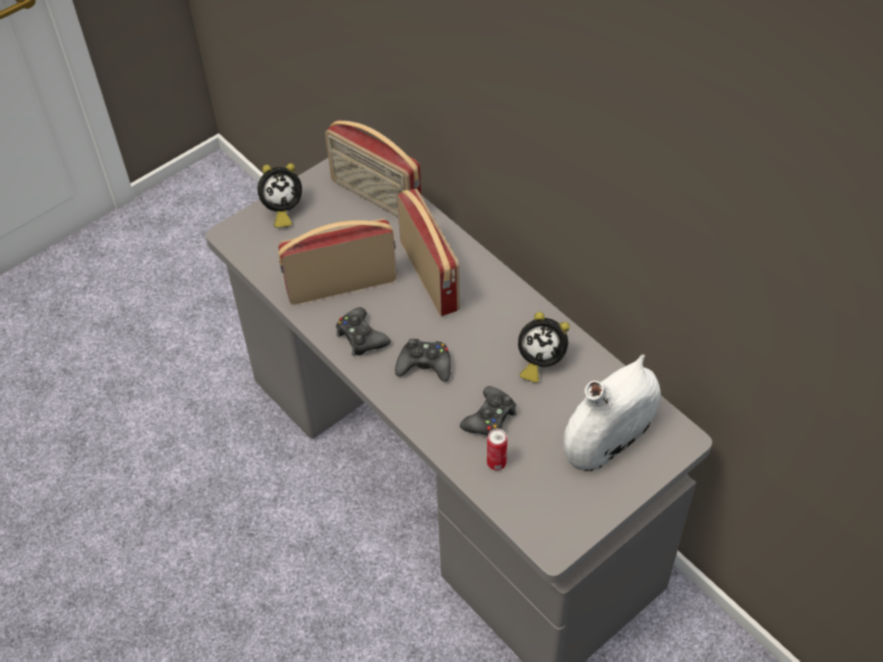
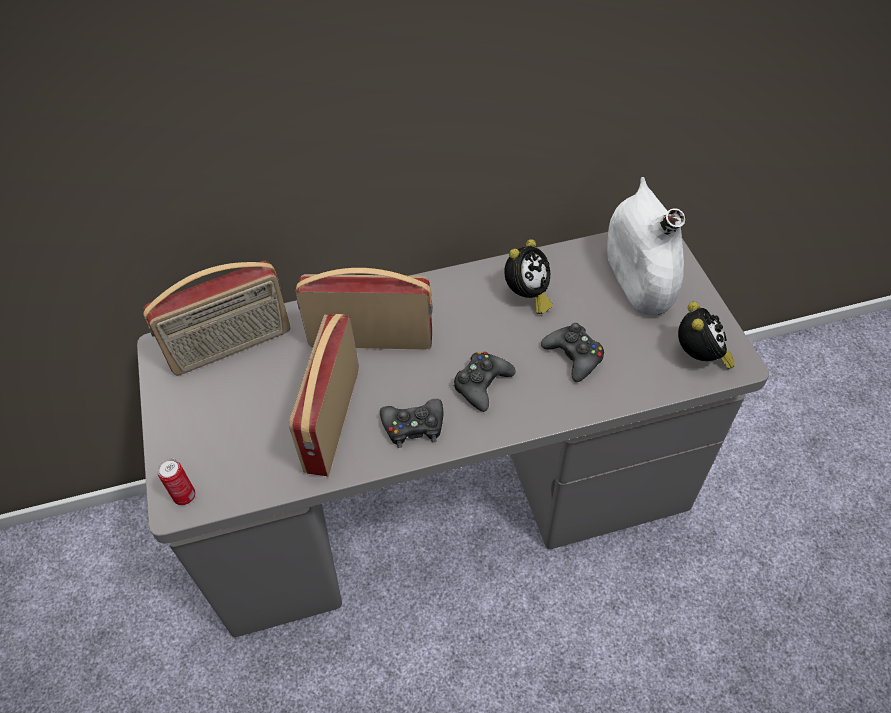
camera: 65 degrees left, 0 degrees up
(281, 210) = (181, 440): alarm clock -> alarm clock (699, 357)
(496, 463) = (628, 371): can -> can (184, 496)

